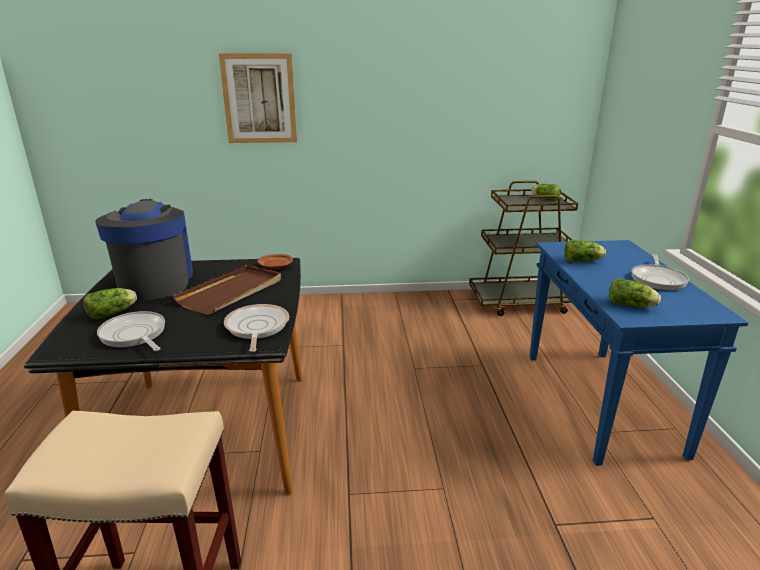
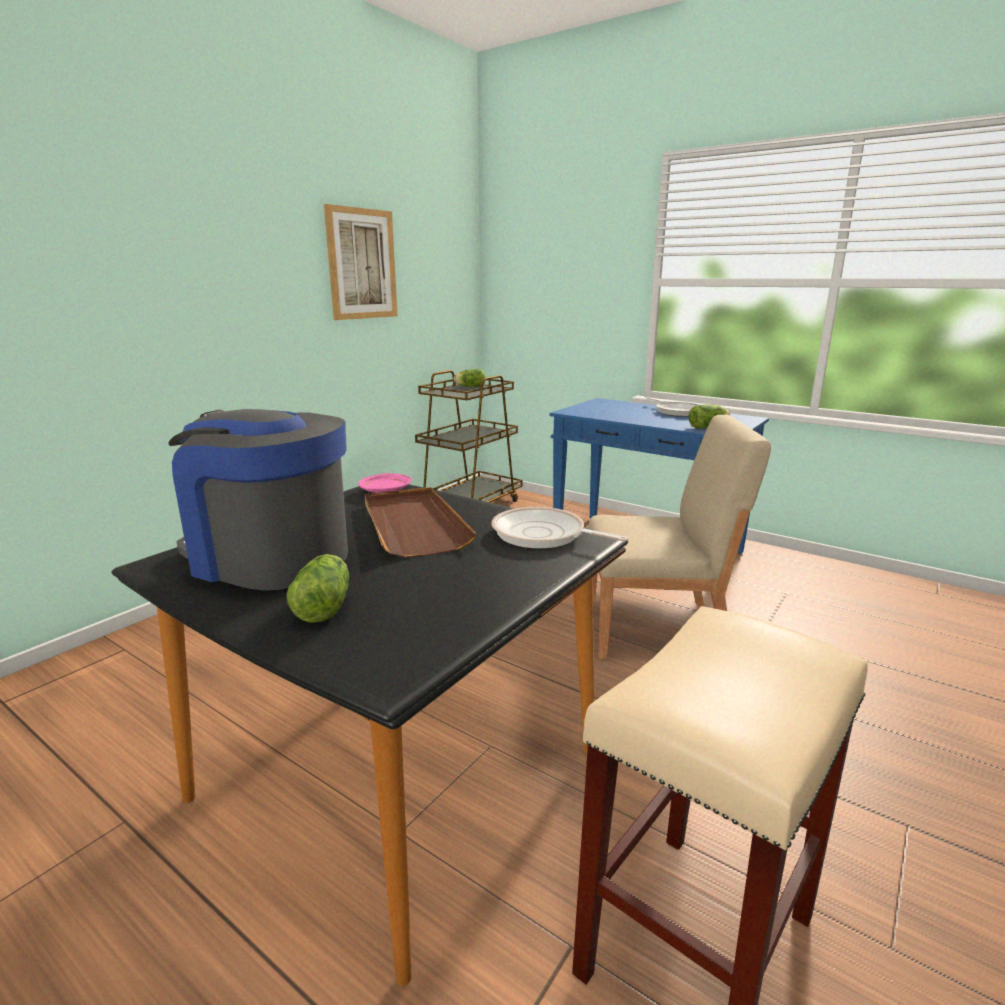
camera: 50 degrees left, 5 degrees down
(134, 335) = (439, 603): frying pan -> none
(259, 99) = (118, 276): picture -> picture (362, 264)
(276, 266) = (386, 491): brown plate -> pink plate
(471, 463) = (657, 629): none -> beige chair
(583, 261) = (612, 414): lettuce -> none

